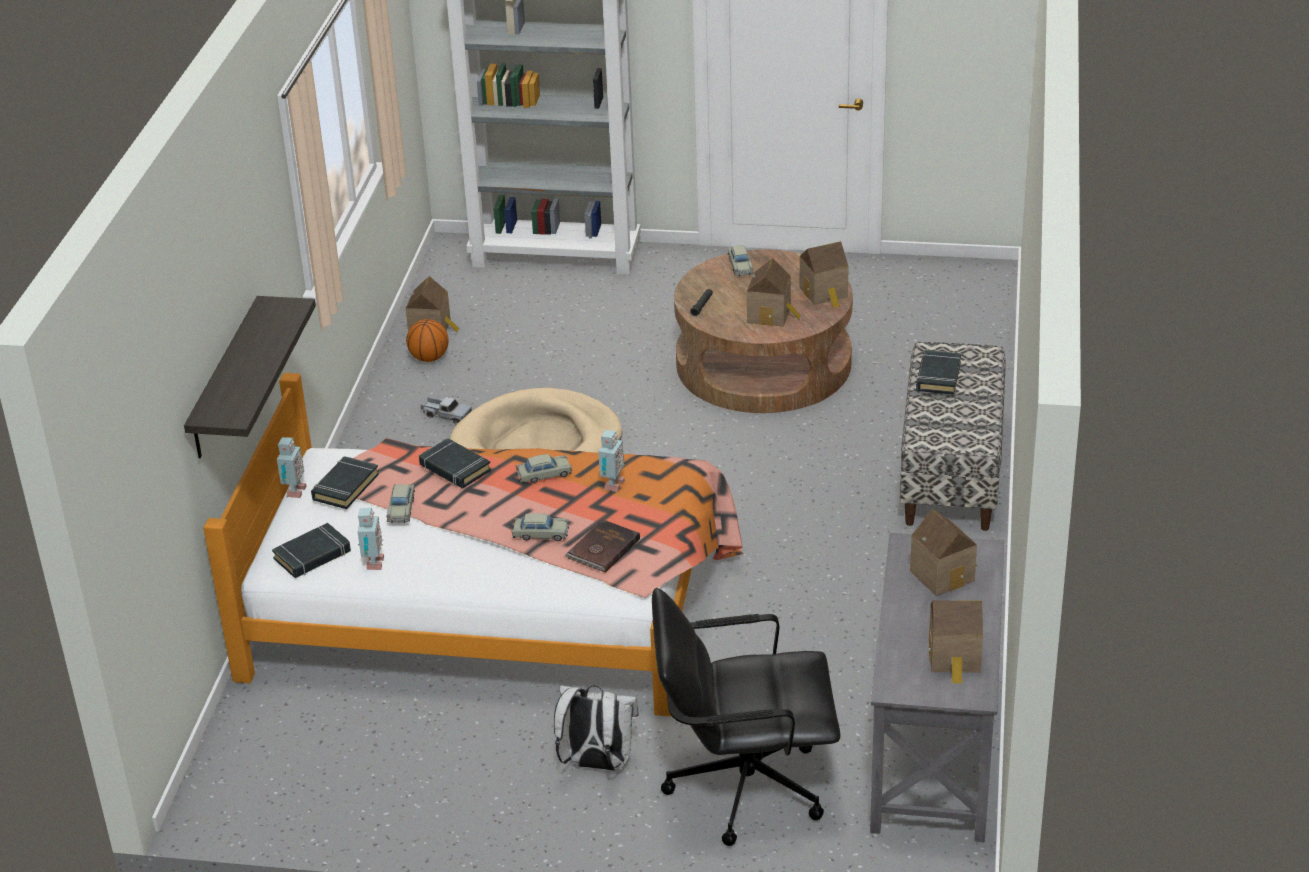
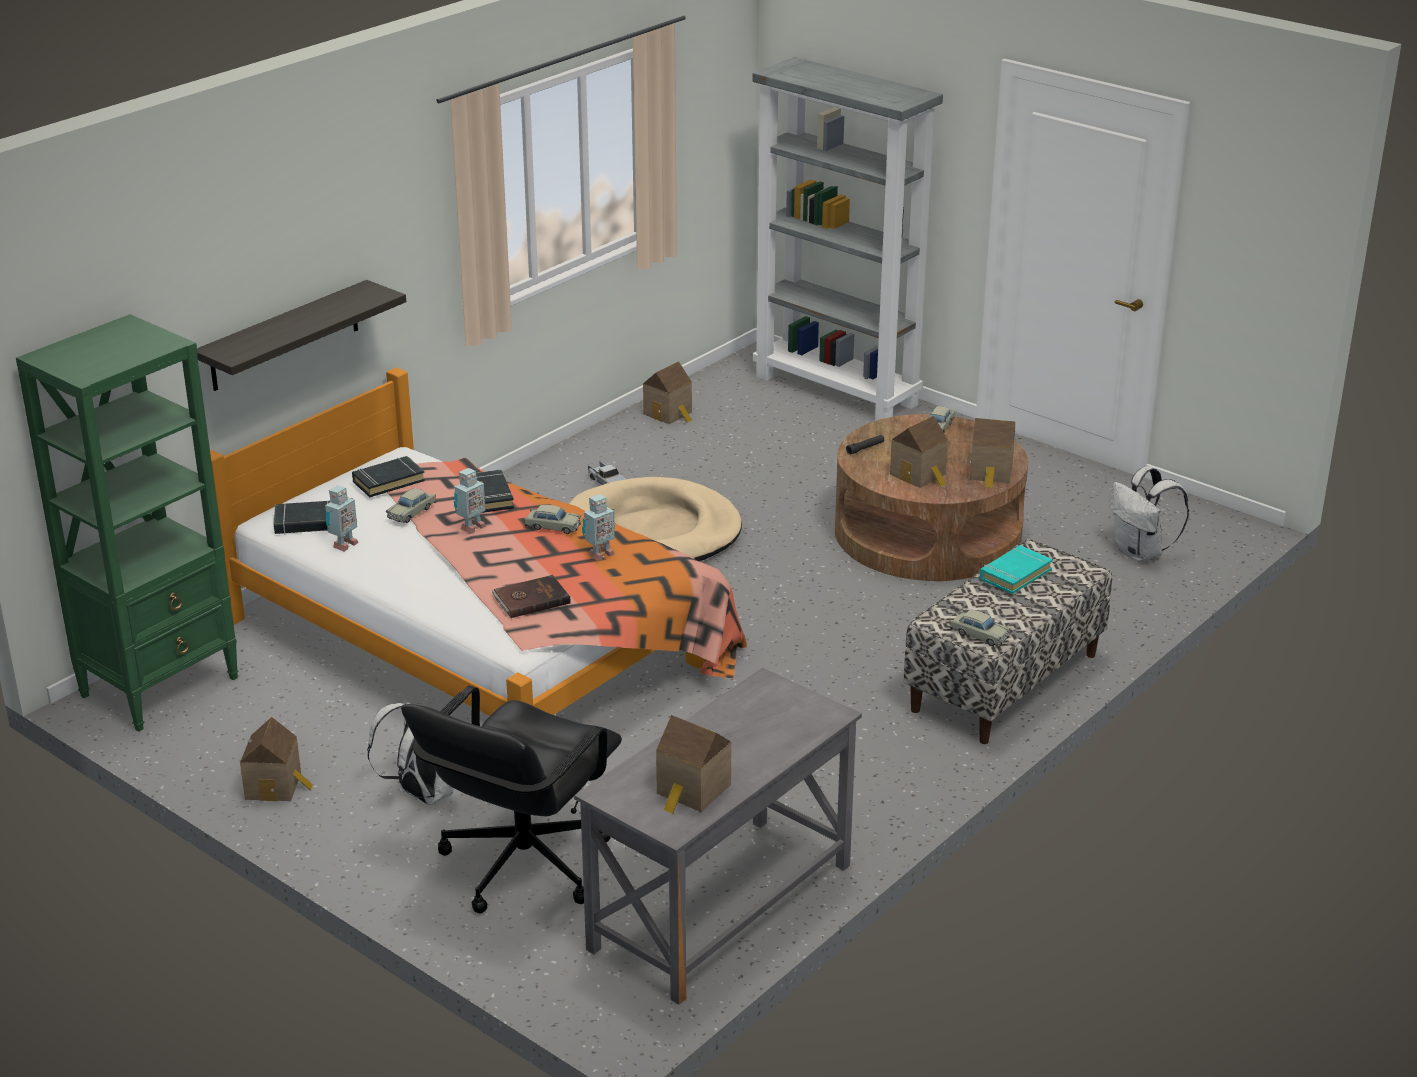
camera: 30 degrees right, 5 degrees down
(248, 769) = (161, 686): none -> green bookcase
(294, 492) = (350, 472): toy robot -> toy robot (471, 527)
(429, 358) = (642, 435): basketball -> none
(540, 534) = (494, 569): beige toy car -> beige toy car (979, 634)
(744, 786) = (522, 864): black office chair -> black office chair turned 90 degrees counterclockwise
(938, 376) = (1015, 574): black book -> turquoise book
(941, 321) = (1140, 553): none -> white backpack
(944, 574) = (769, 720): toy house -> toy house (276, 786)

